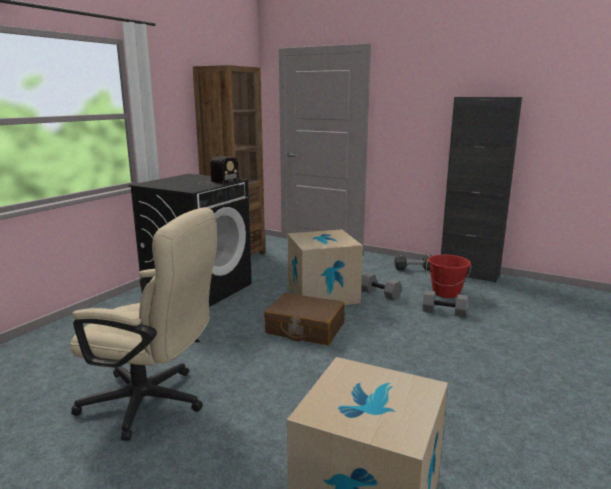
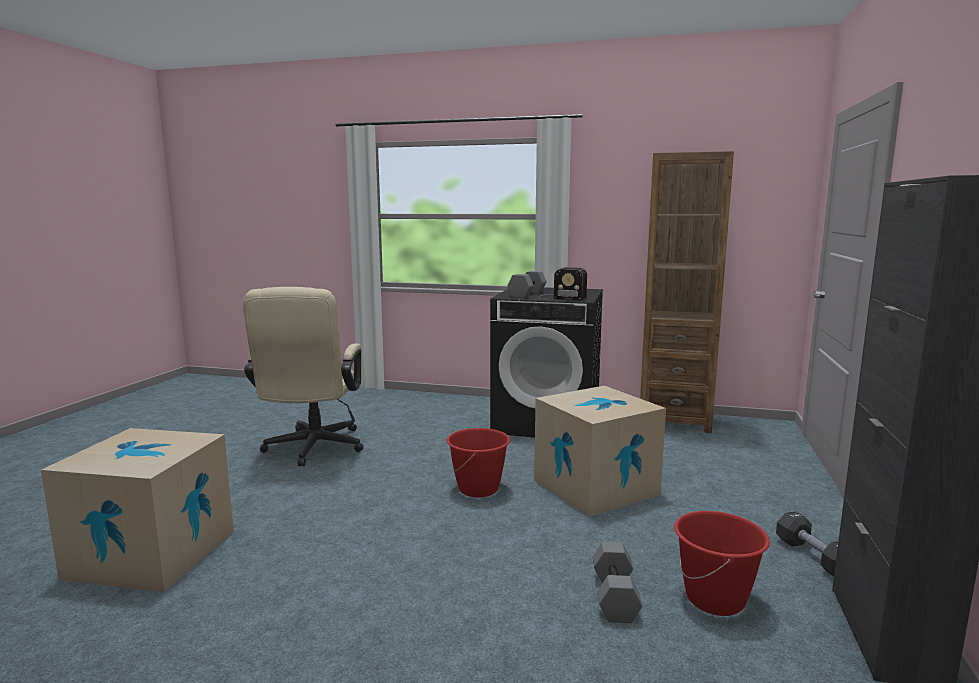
camera: 75 degrees right, 5 degrees down
(305, 329) = (478, 489): brown suitcase -> red bucket
(379, 294) = (640, 529): grey dumbbell -> grey dumbbell (526, 294)

